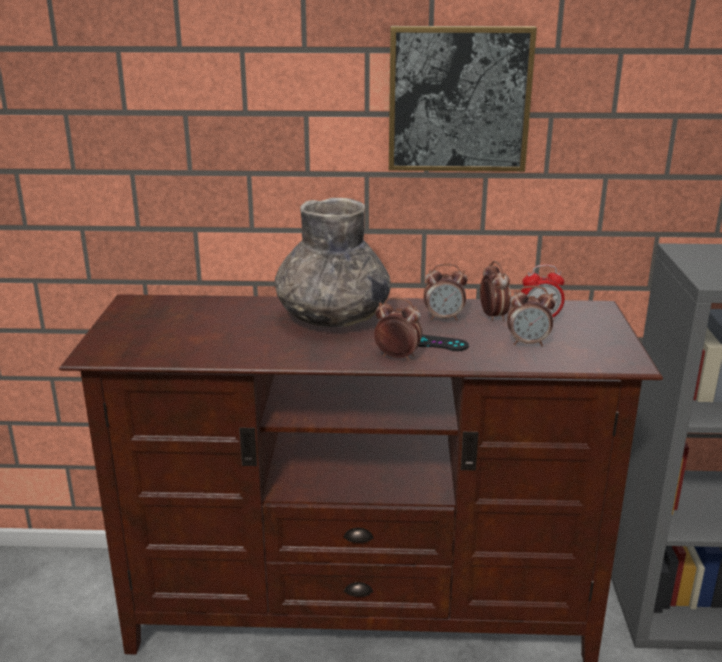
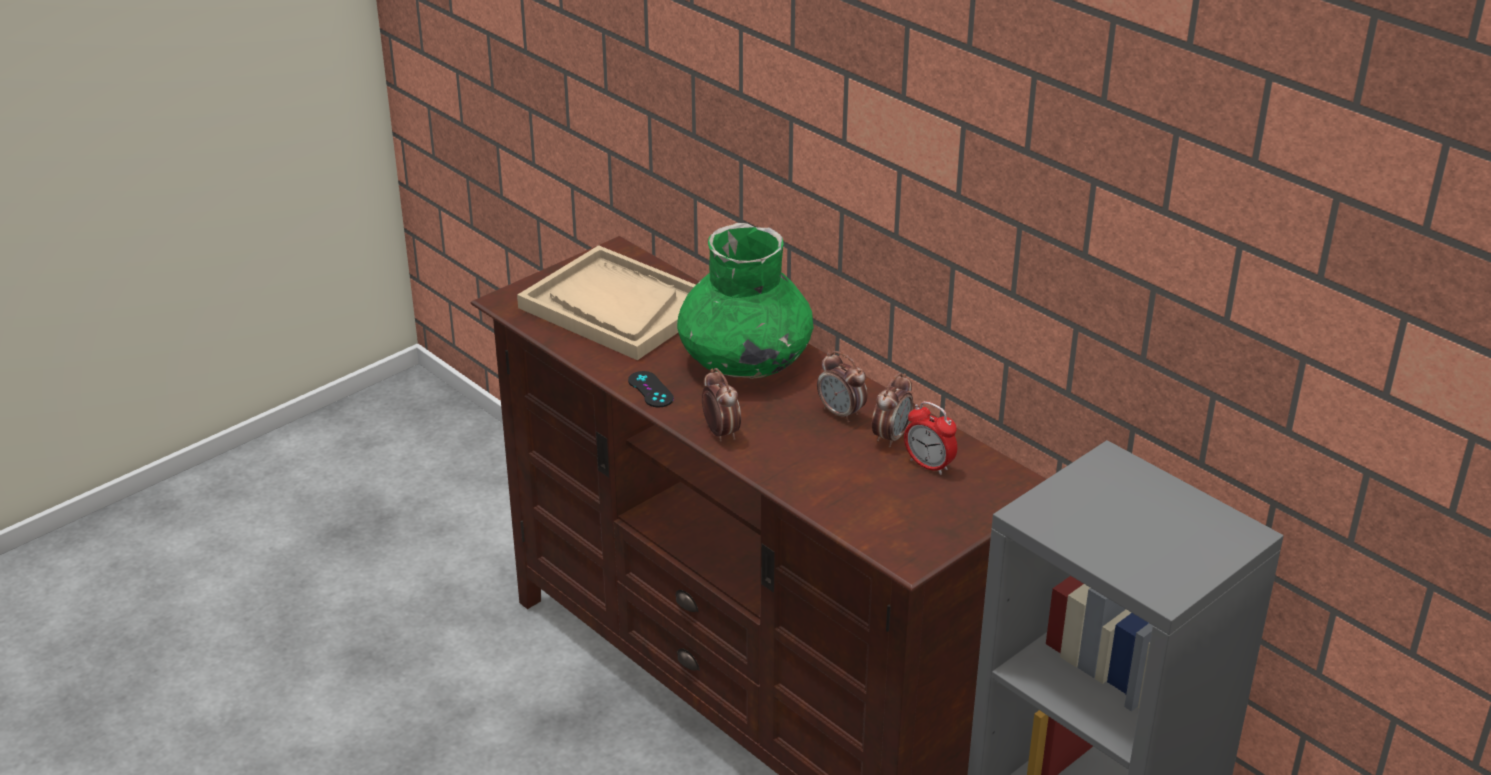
camera: 45 degrees right, 10 degrees up
(190, 326) = (616, 307): none -> beige tray
(332, 318) = (744, 359): grey vase -> green vase
(439, 343) = (782, 439): black game controller -> black game controller (650, 390)
(459, 99) = (922, 167): picture -> none
(528, 343) = (861, 484): alarm clock -> none

